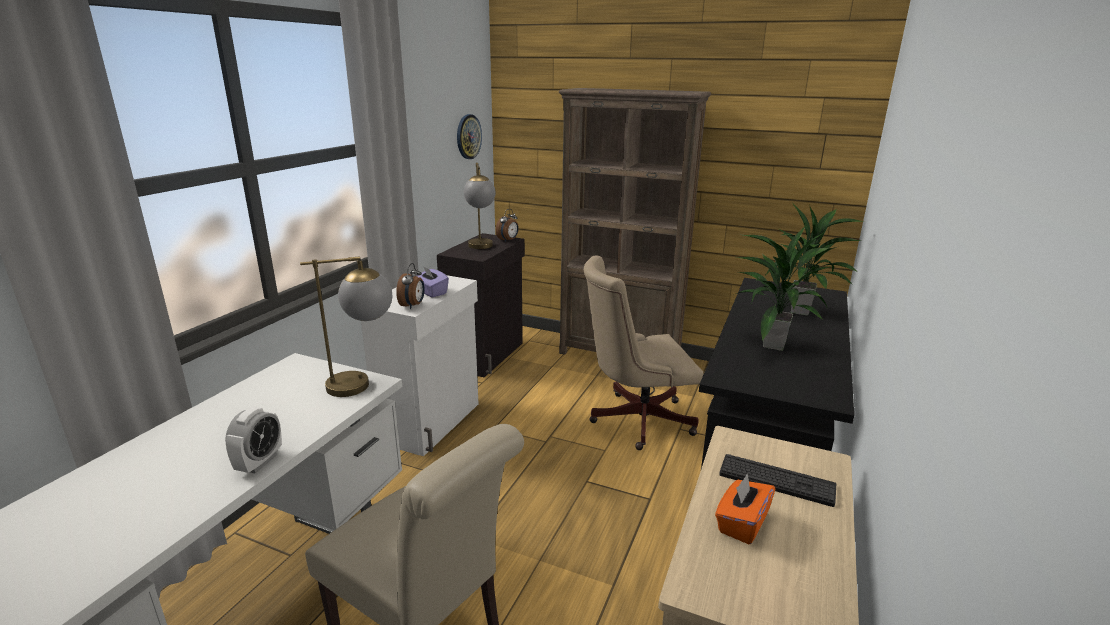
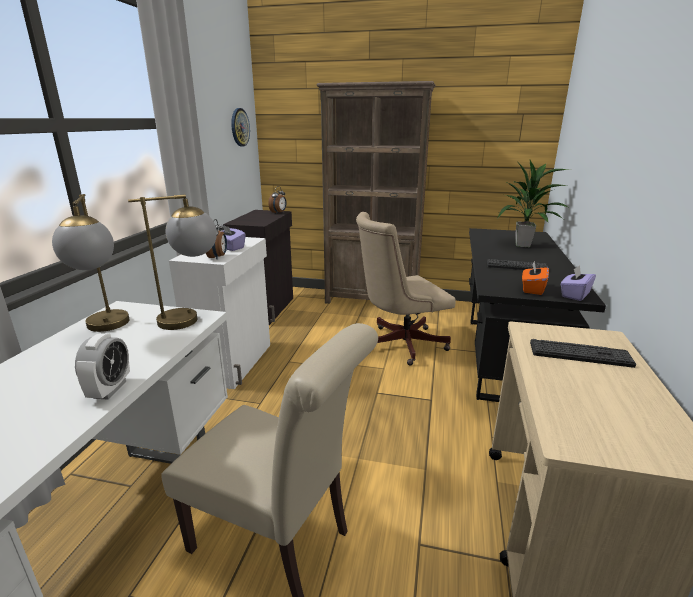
camera: 10 degrees left, 0 degrees up
(481, 248) = (259, 218): table lamp -> table lamp (107, 329)
(741, 523) = (574, 388): orange tissue box -> orange tissue box (532, 289)
(772, 345) = (517, 266): potted plant -> keyboard
(822, 395) = (574, 295): none -> purple tissue box

